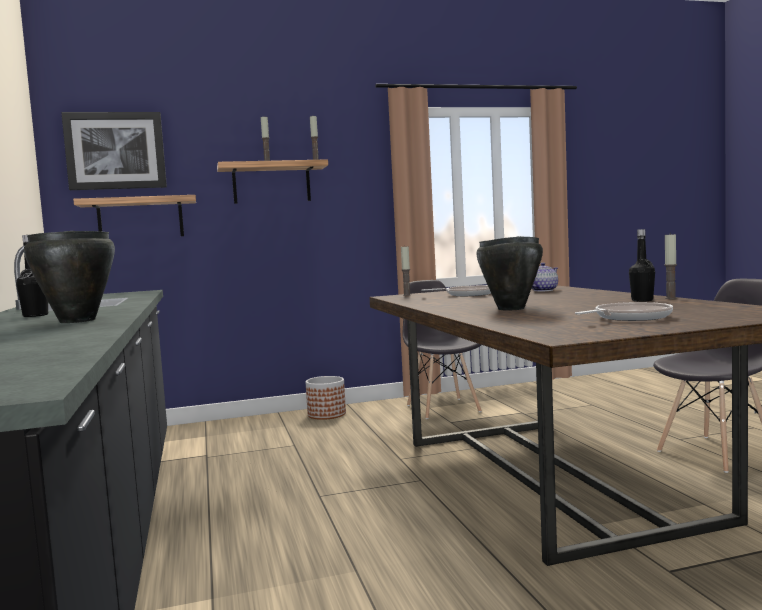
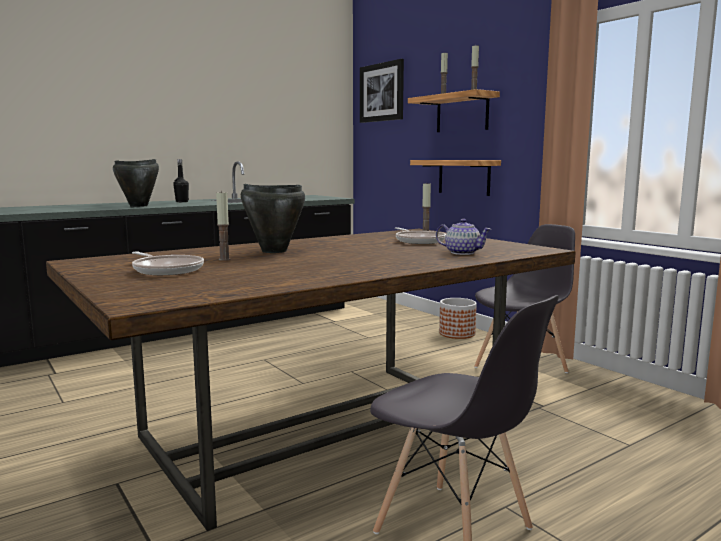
camera: 70 degrees right, 5 degrees up
(140, 218) = (389, 143): shelf -> shelf (464, 177)
(642, 300) = (319, 273): black bottle -> none
(670, 298) = (337, 279): candle -> candle (224, 259)

